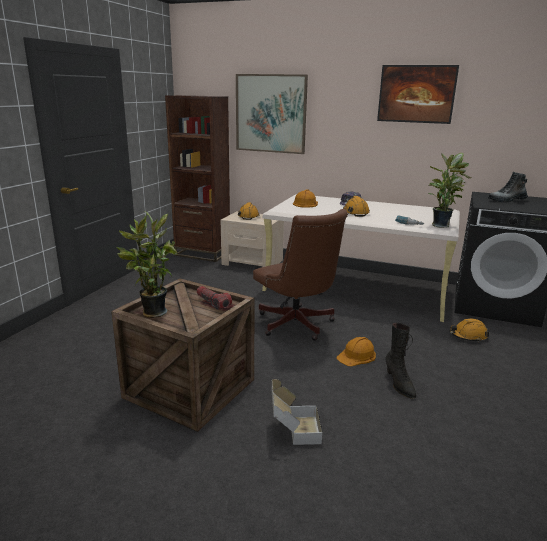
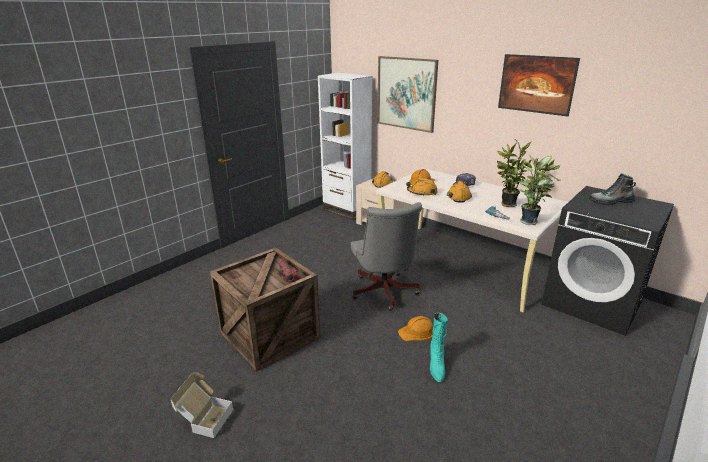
camera: 20 degrees right, 5 degrees up
(151, 313) = (237, 276): potted plant -> potted plant (506, 204)
(202, 254) = (346, 210): brown bookcase -> white bookcase
(293, 430) = (324, 386): cardboard box -> cardboard box (205, 418)
(297, 325) = (384, 293): brown office chair -> grey office chair
(399, 384) = (436, 366): black boot -> turquoise boot
(468, 336) = (537, 331): orange hard hat -> orange hard hat (422, 192)

